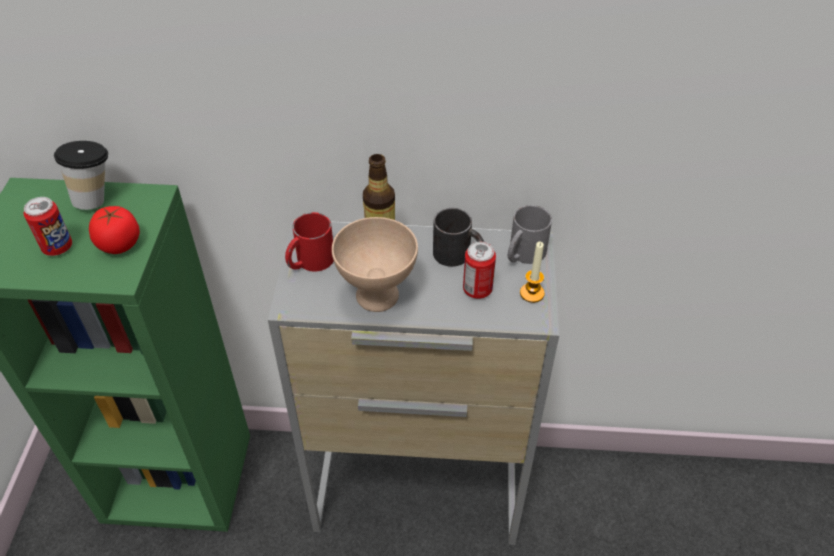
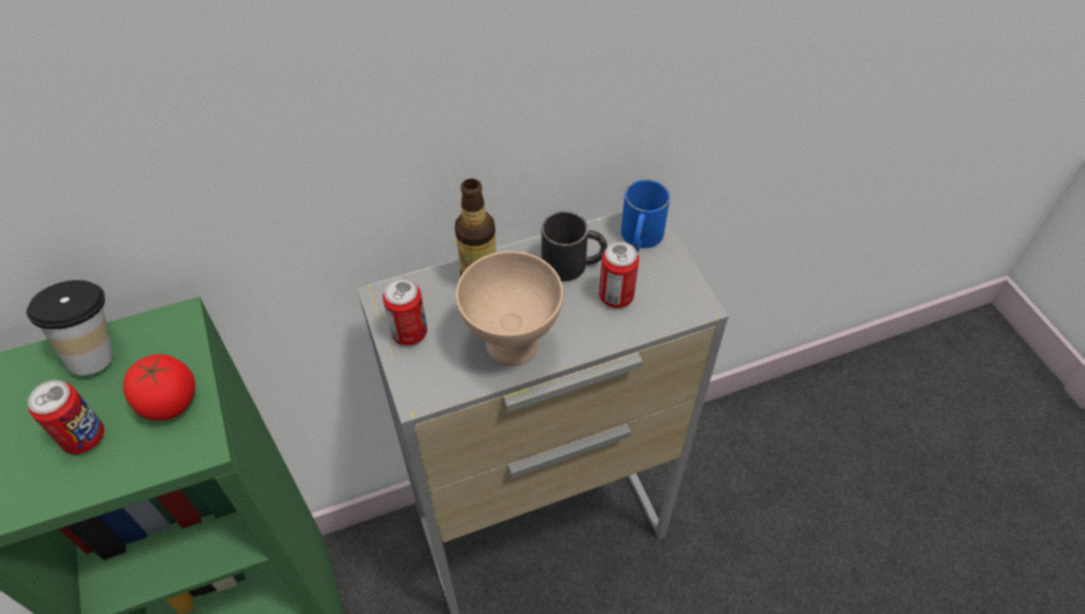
camera: 25 degrees left, 5 degrees up
(309, 262) = (409, 333): red mug -> can
(523, 254) = (640, 239): grey mug -> blue mug
(532, 293) = (674, 279): candle -> none

